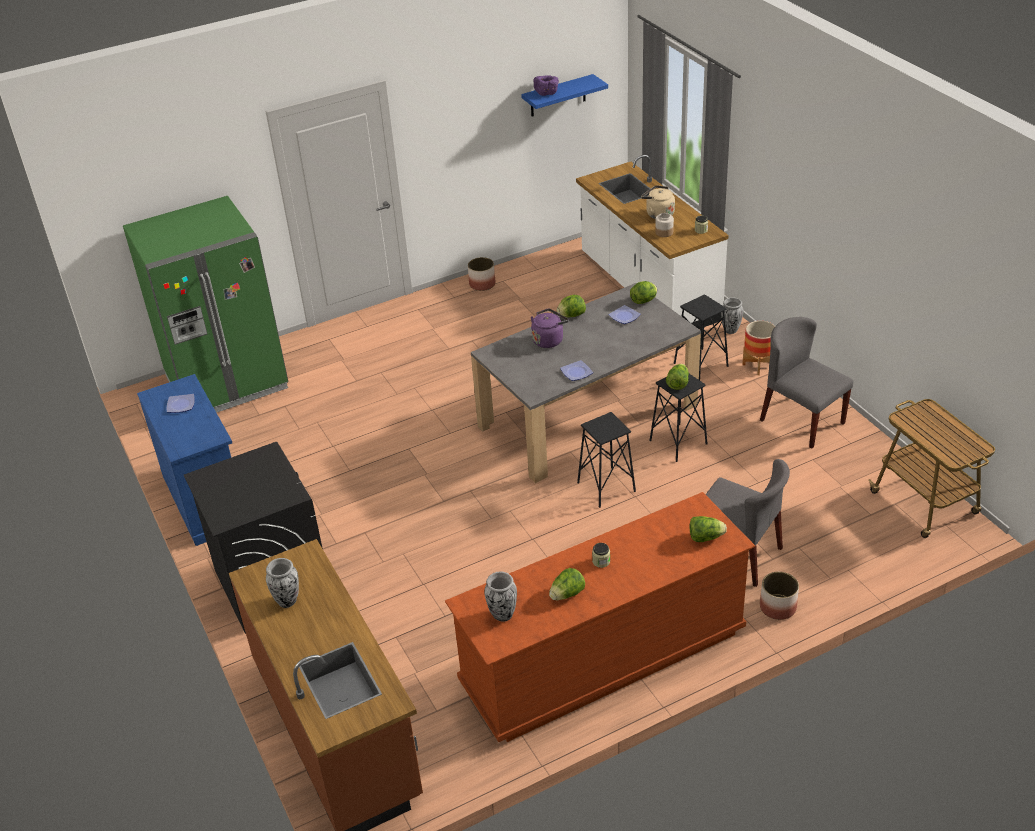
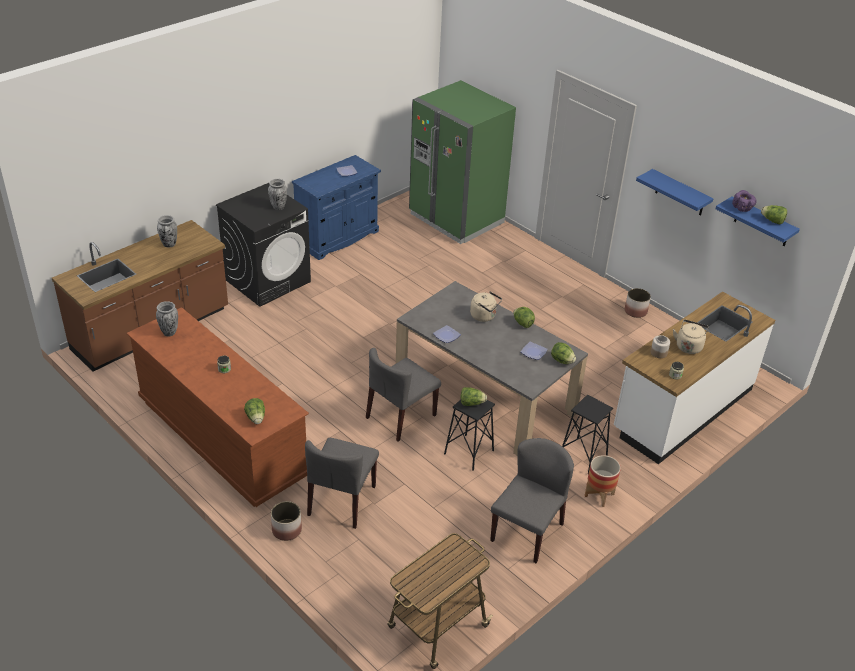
camera: 70 degrees right, 0 degrees up
(467, 133) = (680, 193): none -> blue shelf
(549, 340) = (484, 316): purple kettle -> beige kettle
(567, 594) = (190, 357): lettuce -> lettuce (772, 221)
(606, 487) = (401, 417): black stool -> grey chair
(730, 330) = (645, 472): vase -> vase (278, 207)

